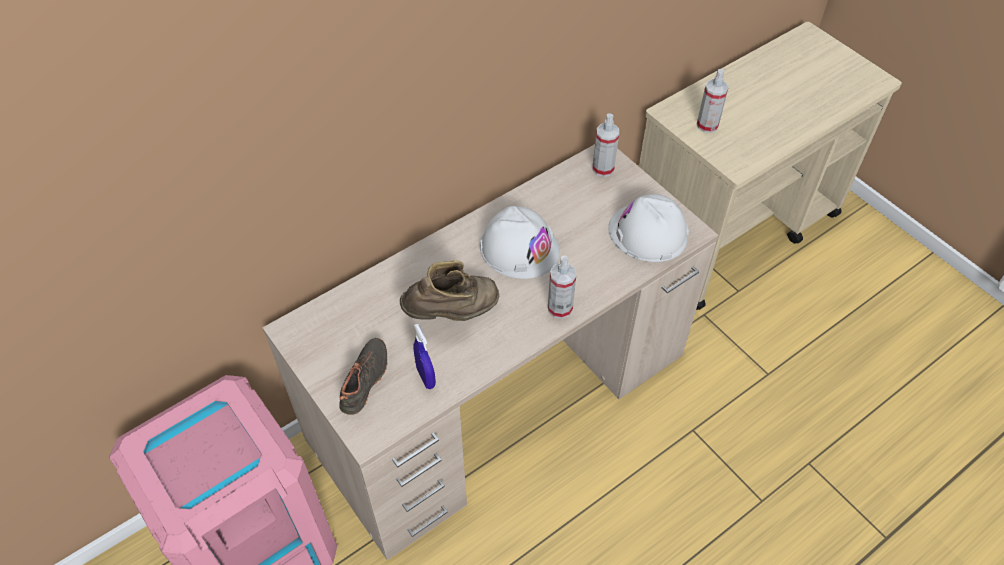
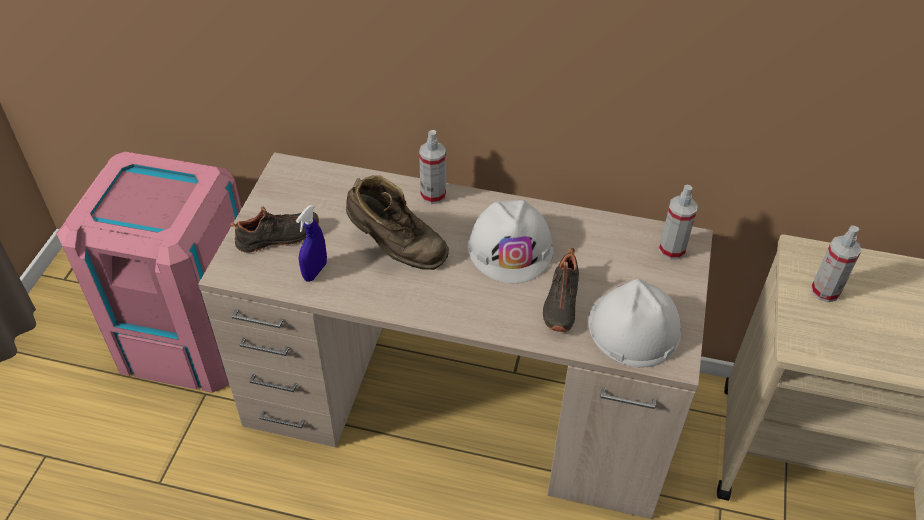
camera: 50 degrees right, 5 degrees down
(560, 308) = (474, 315): spray bottle -> spray bottle (433, 195)
(592, 255) = (560, 302): none -> black shoe

